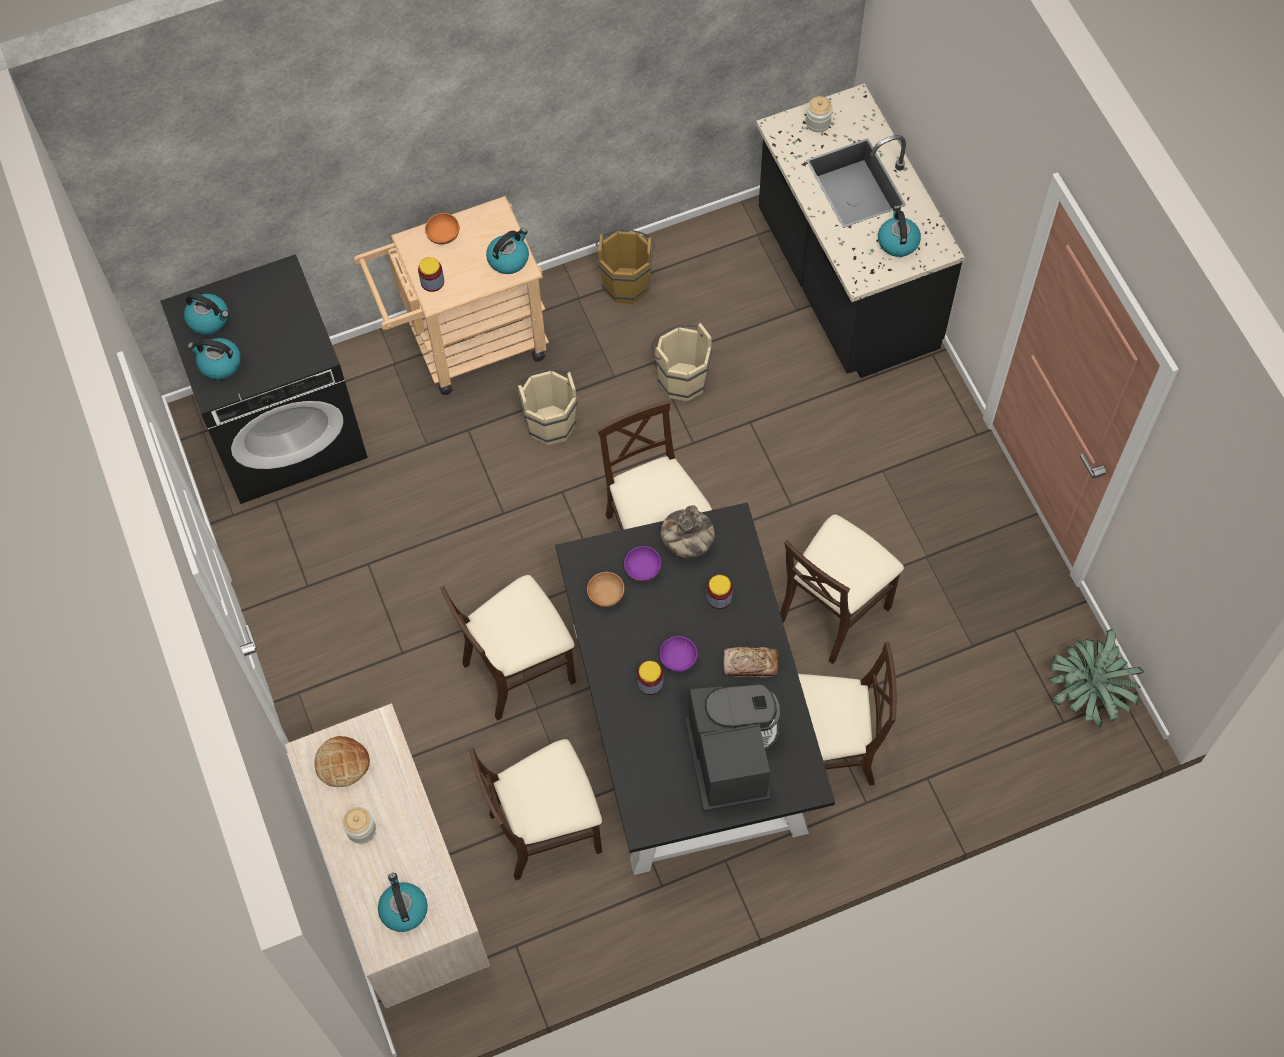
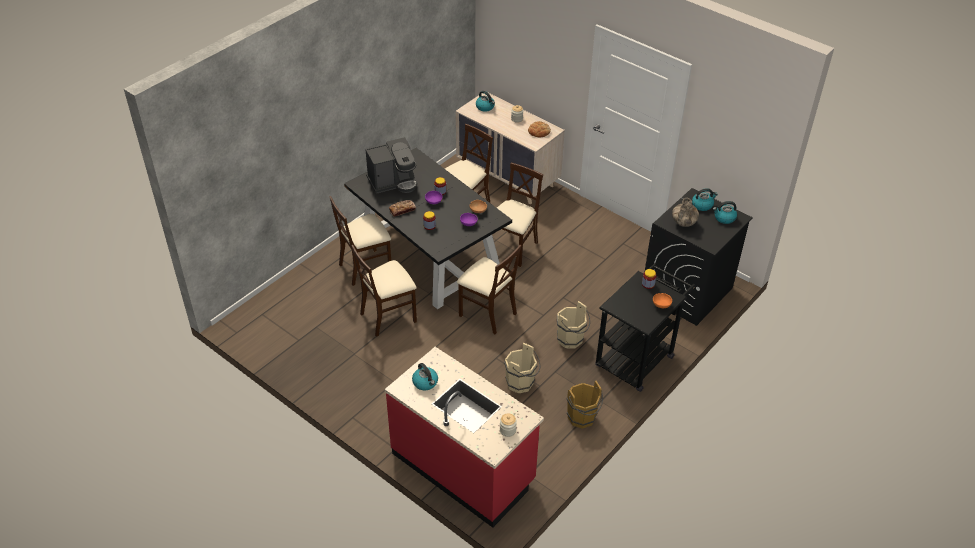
camera: 150 degrees right, 20 degrees down
(465, 344) = (638, 356): beige cart -> black cart
(508, 258) = (621, 307): kettle -> none
(687, 544) = (455, 238): vase -> vase (683, 223)
(730, 757) = (393, 182): coffee machine -> coffee machine turned 75 degrees counterclockwise
(833, 611) = (388, 316): beige chair -> beige chair turned 135 degrees counterclockwise
(844, 283) = (463, 467): black counter -> red counter
(1089, 692) = (253, 329): potted plant -> none

